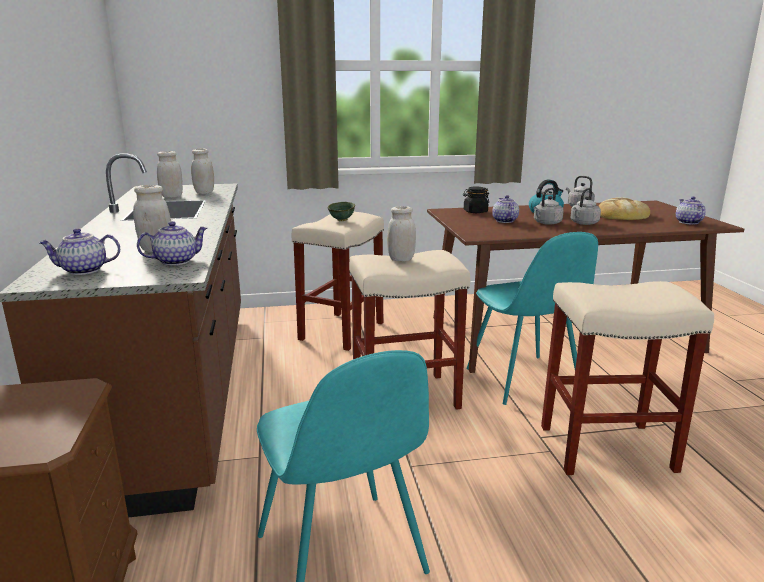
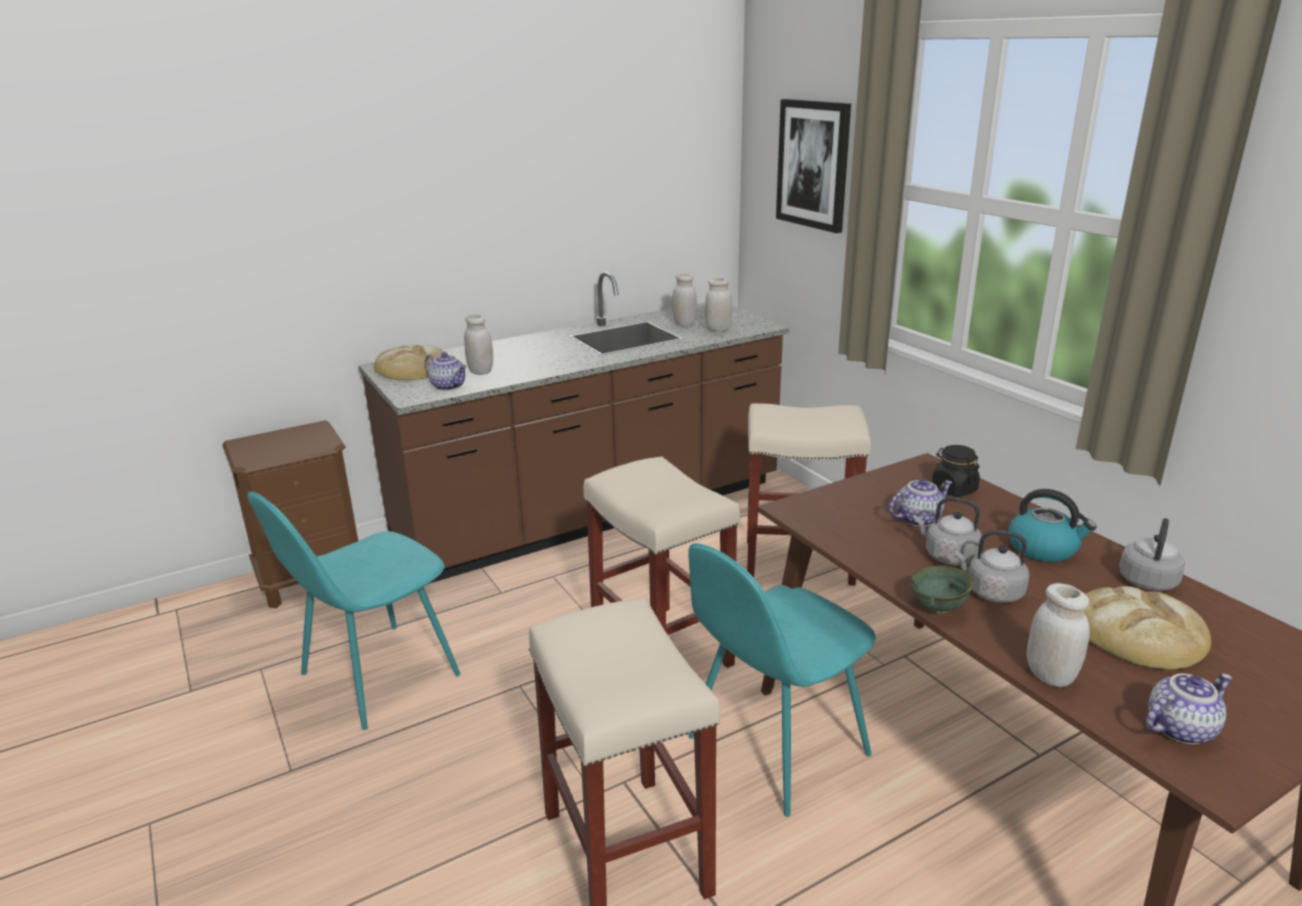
camera: 70 degrees right, 5 degrees up
(83, 271) = (413, 369): teapot -> bread
(217, 56) = (813, 164): none -> picture
(342, 220) = (808, 418): green bowl -> green bowl (938, 609)
(401, 259) = (656, 483): white jar -> white jar (1050, 675)

